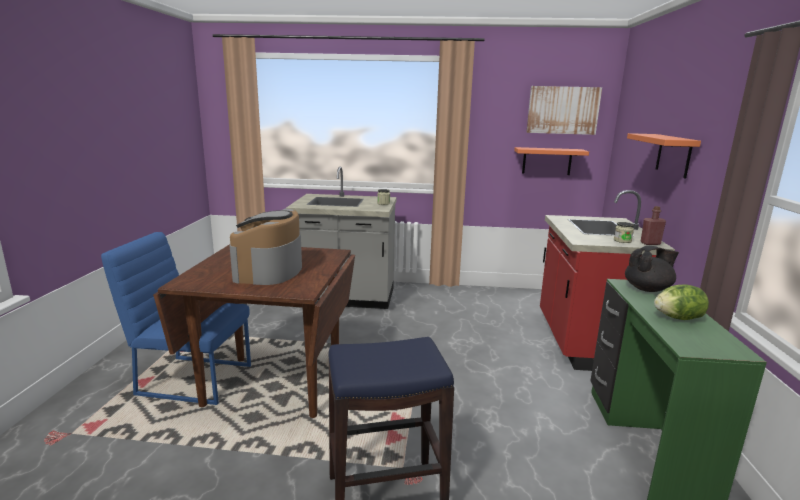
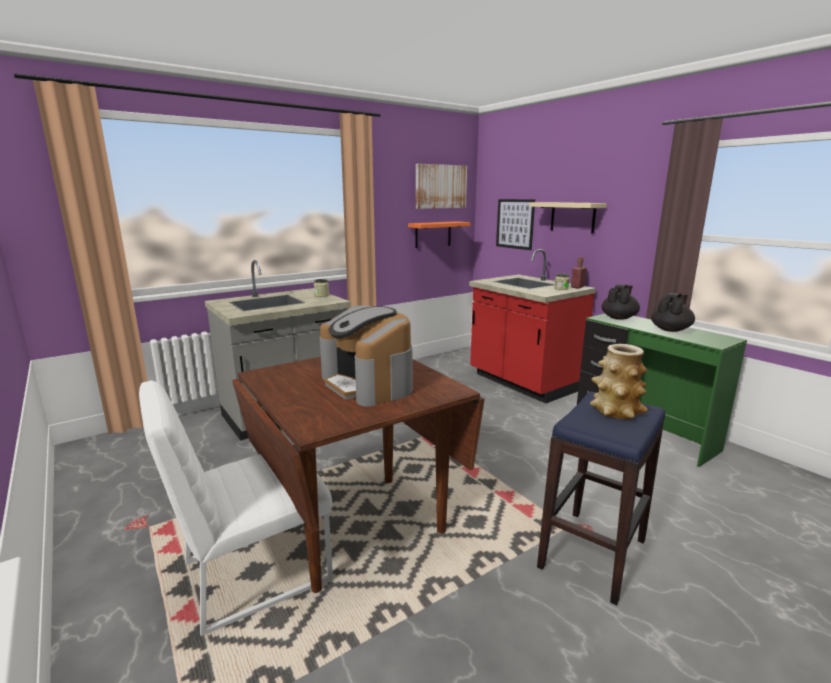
camera: 40 degrees left, 0 degrees up
(192, 378) = (252, 572): blue chair -> white chair
(399, 356) = (615, 411): none -> vase
(634, 158) = (515, 224): none -> picture
(673, 155) = (572, 217): orange shelf -> beige shelf
(678, 318) = (670, 330): lettuce -> black teapot

